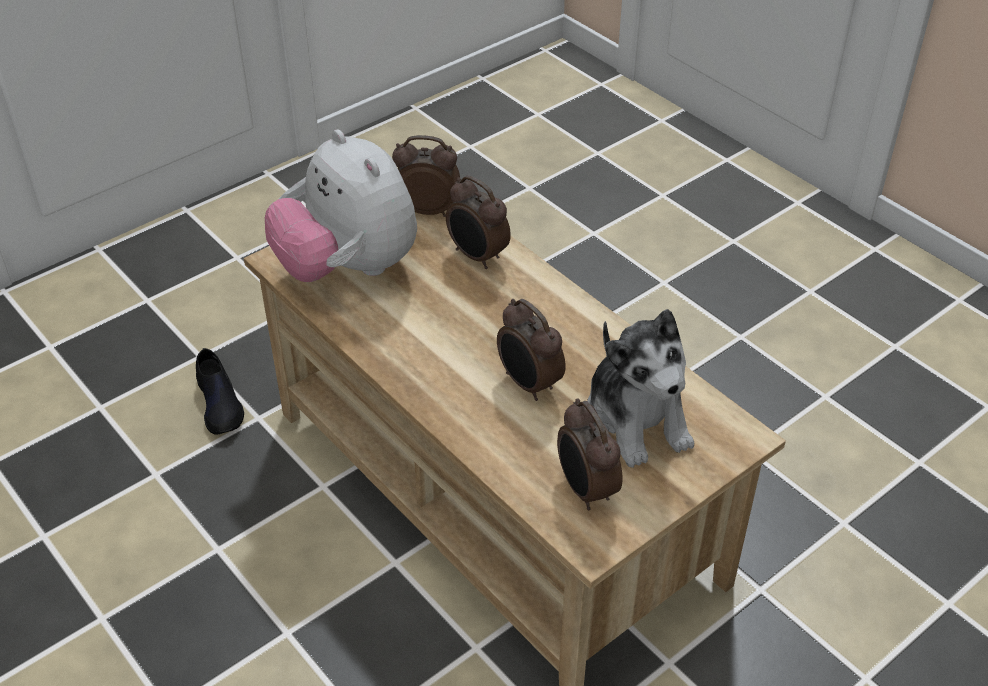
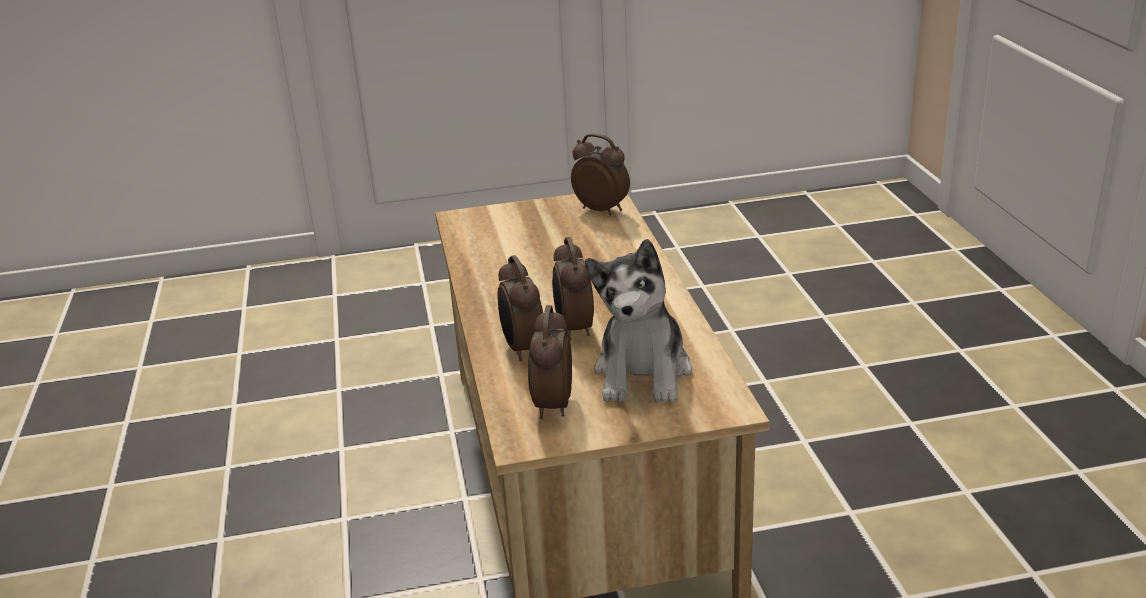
camera: 30 degrees right, 15 degrees down
(220, 404) = (420, 358): black shoe -> none
(348, 268) = (504, 232): plush toy -> none
(477, 256) = (612, 244): alarm clock -> alarm clock (522, 349)

